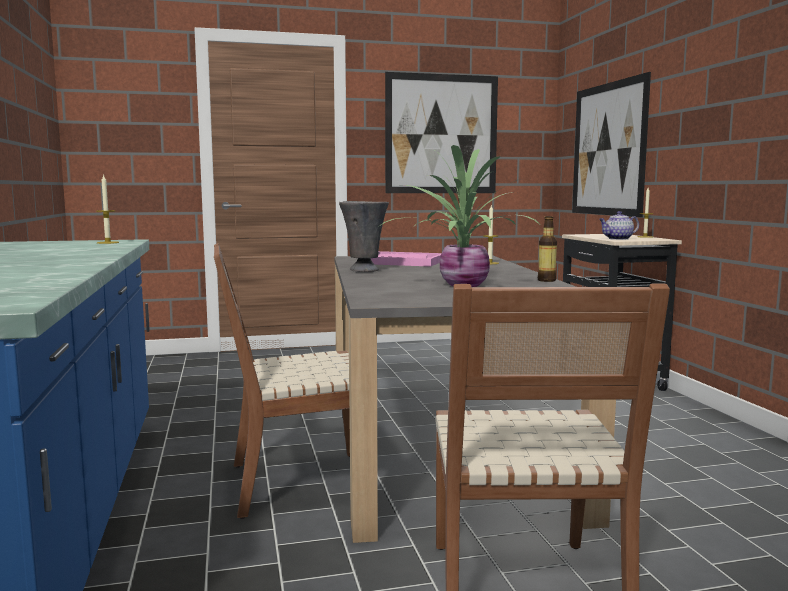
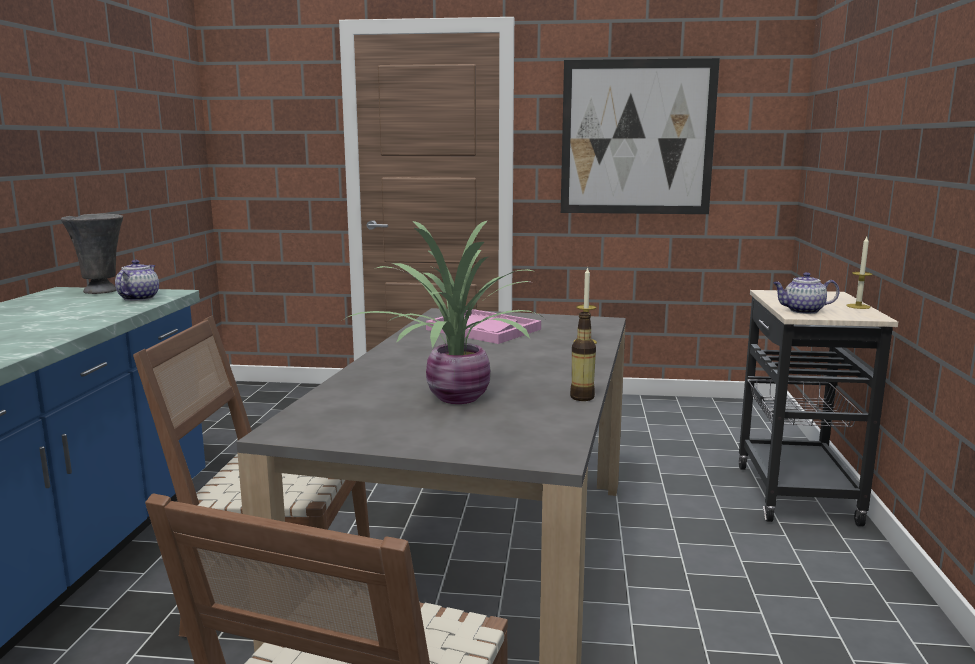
camera: 20 degrees right, 5 degrees up
(108, 242) = (139, 298): candle -> teapot
(364, 270) = (404, 347): grey vase -> grey vase (101, 291)
(608, 149) = (846, 168): picture -> none

